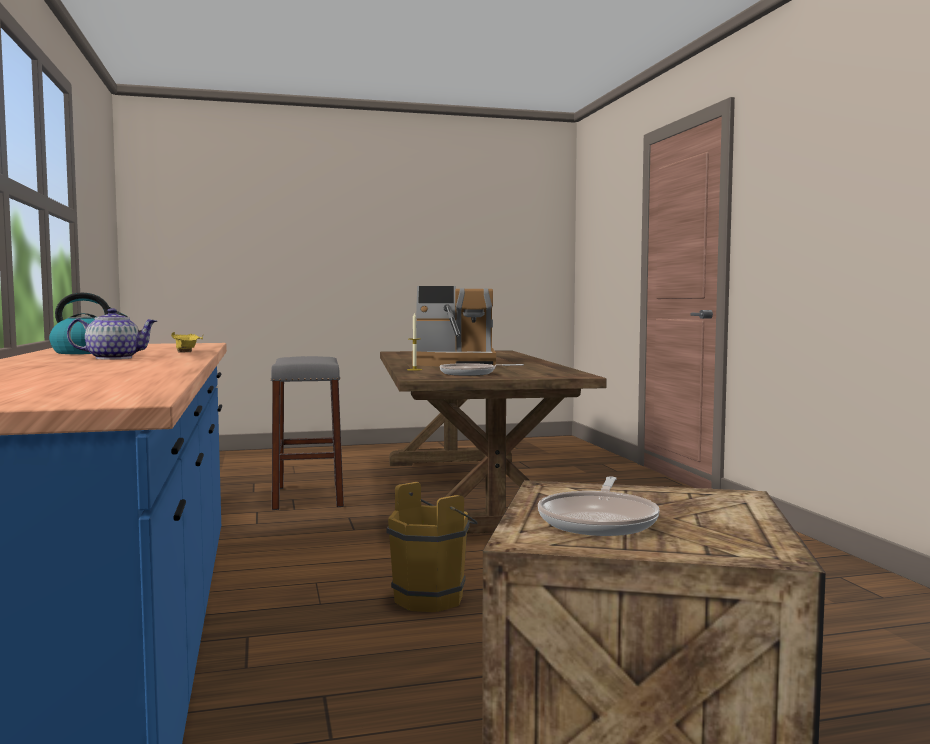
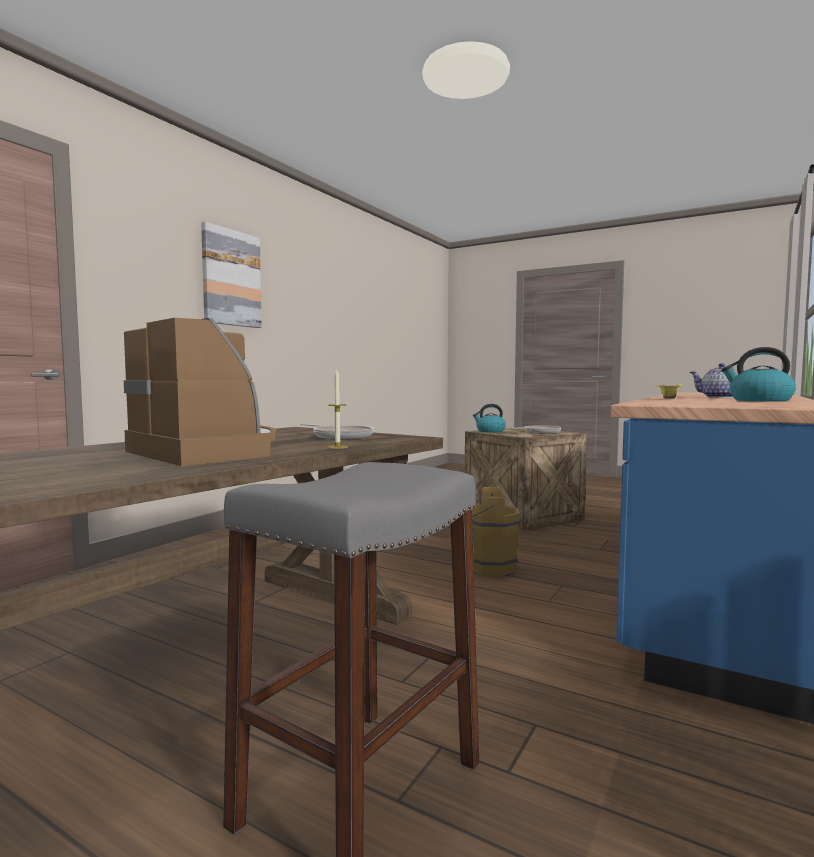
camera: 135 degrees left, 0 degrees up
(718, 500) = (490, 431): none -> kettle
(871, 159) = (231, 278): none -> picture

